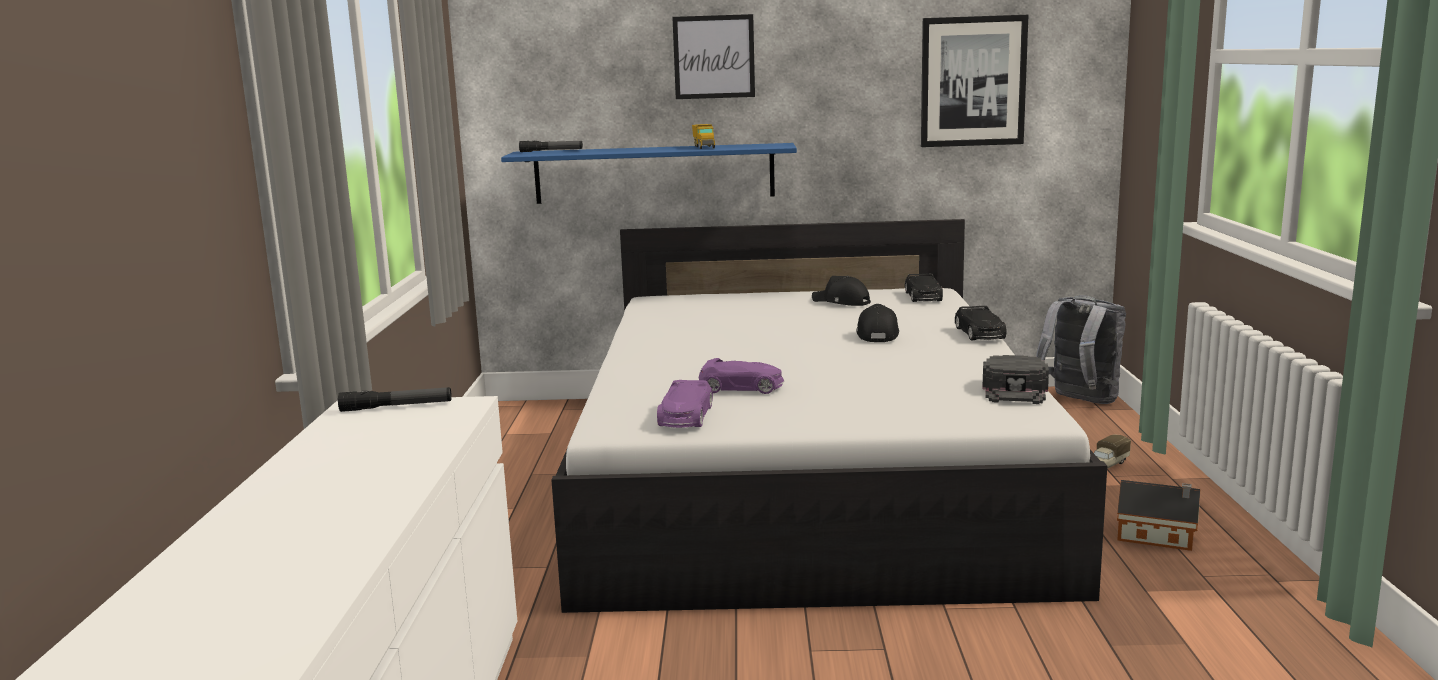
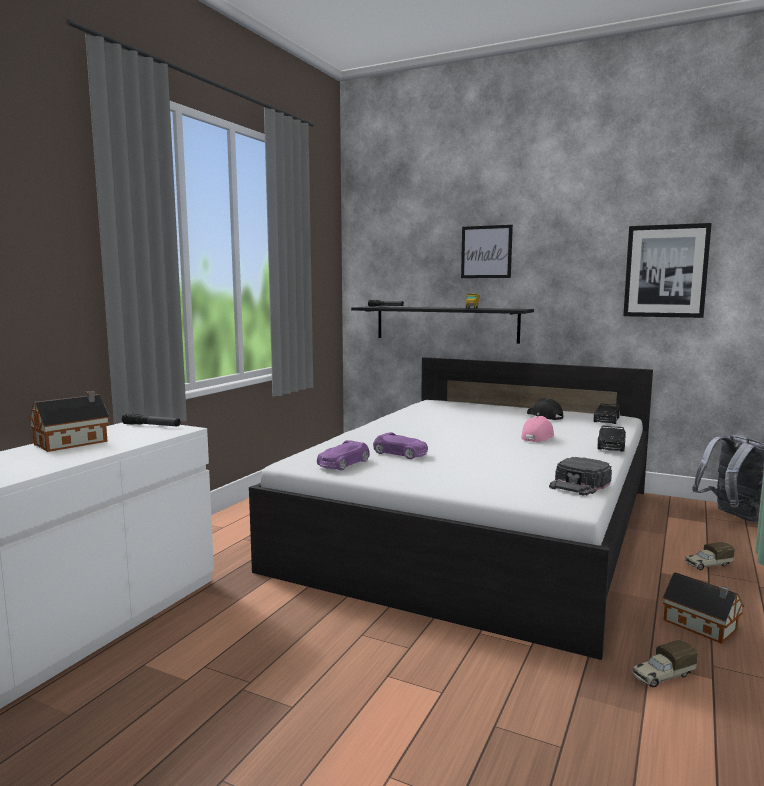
camera: 25 degrees right, 5 degrees down
(331, 457) = (74, 442): none -> toy house
(654, 173) = (445, 324): blue shelf -> black shelf
(877, 334) = (537, 437): black cap -> pink cap
(1169, 600) = (662, 676): none -> toy truck

